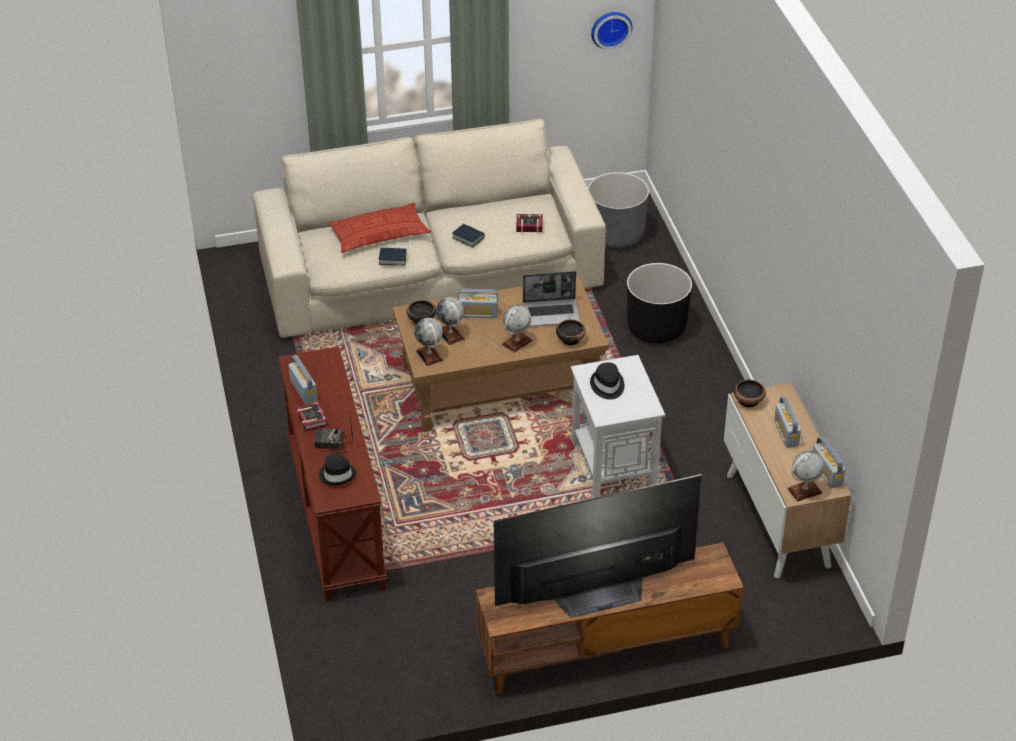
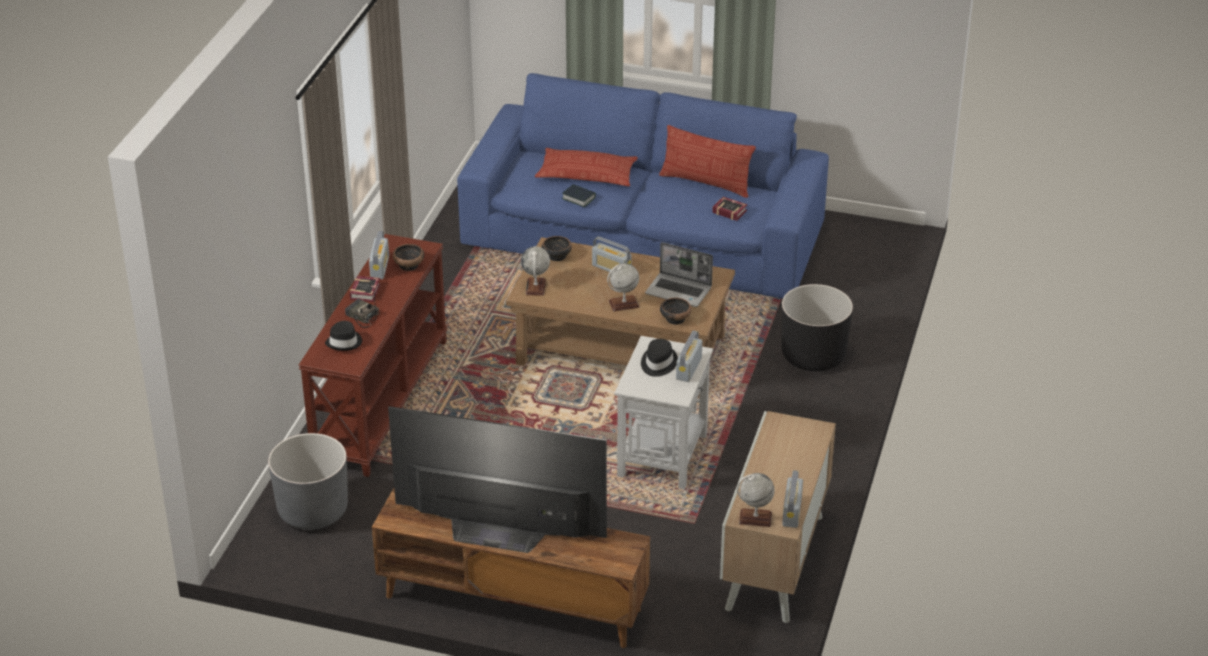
camera: 30 degrees right, 5 degrees down
(430, 274) = (642, 238): beige sofa -> blue sofa
(450, 334) = (570, 277): globe -> none
(468, 238) = (662, 203): book -> none
(486, 206) = (706, 183): none -> pillow
(610, 28) = (893, 41): wall clock -> none
(616, 234) = (850, 262): grey planter -> grey planter (313, 510)
(749, 400) = (778, 423): bowl -> bowl (409, 265)
(786, 433) = (786, 464): radio -> radio (688, 368)

